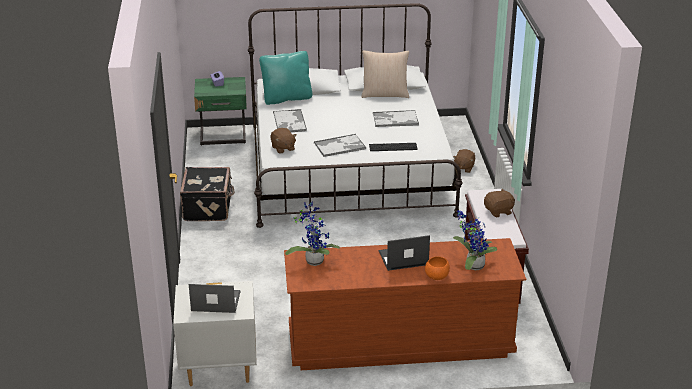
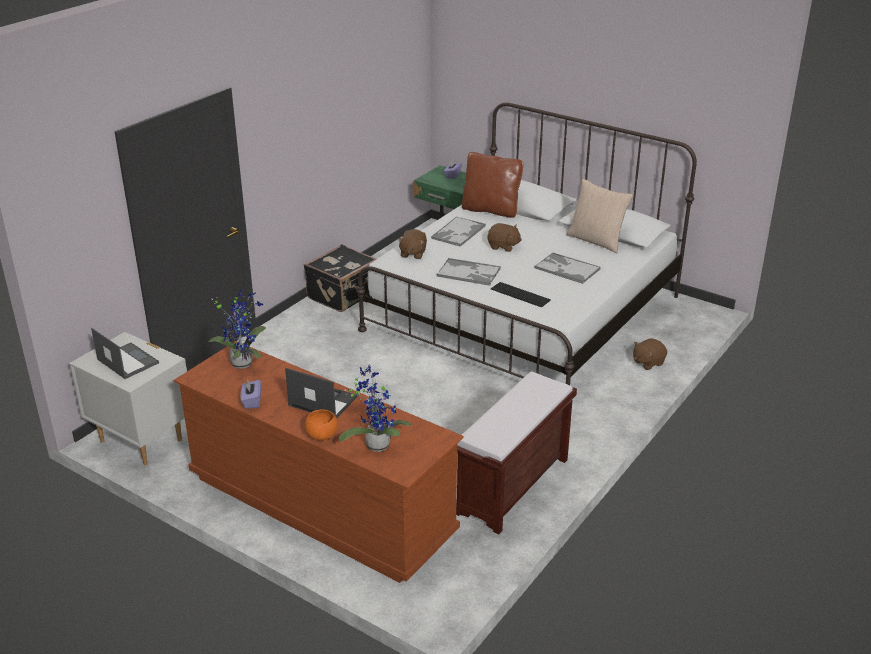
camera: 40 degrees right, 0 degrees up
(286, 98) = (491, 210): turquoise pillow -> brown pillow
(361, 279) = (252, 401): none -> purple tissue box
(498, 211) = (527, 408): brown plush toy -> brown plush toy (503, 246)

